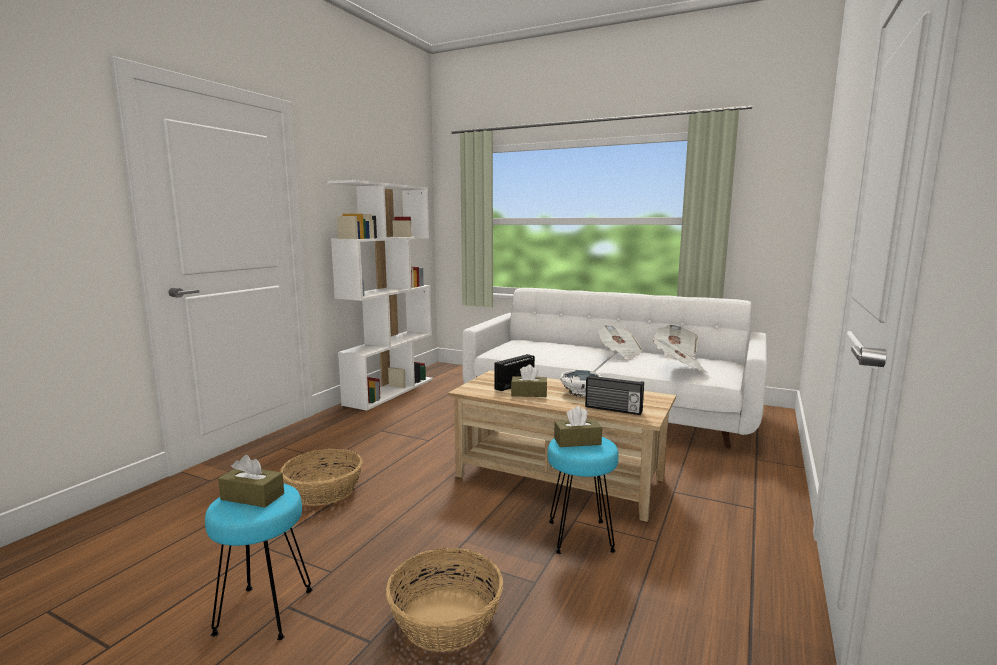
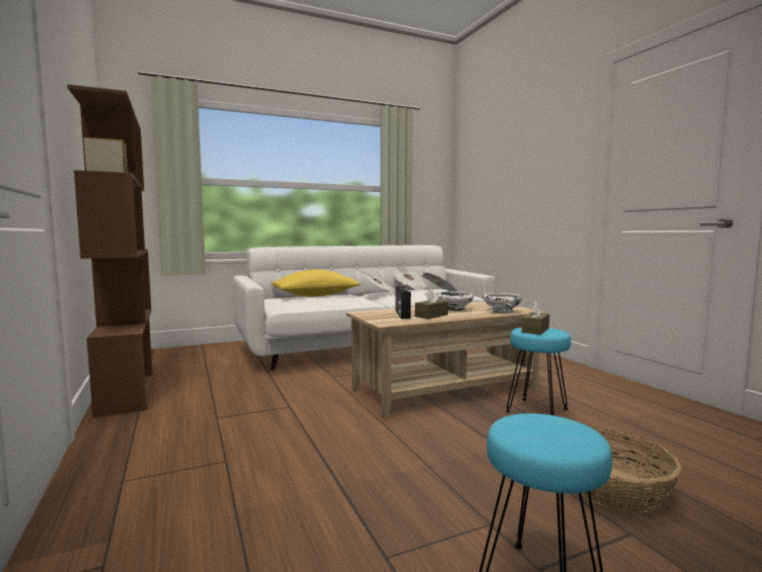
camera: 50 degrees left, 5 degrees down
(252, 496) = (540, 430): brown tissue box -> none
(323, 490) = (302, 484): basket -> none
(390, 391) = (127, 387): white bookcase -> brown bookcase
(553, 344) = (315, 296): none -> yellow pillow
(613, 409) = (502, 311): radio -> white bowl

